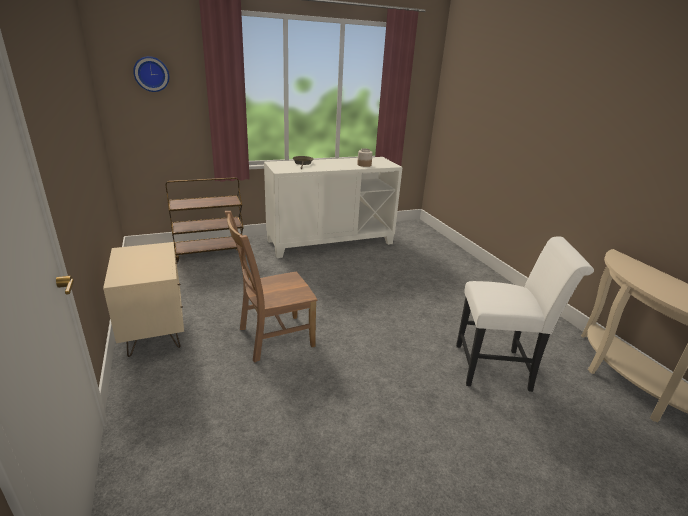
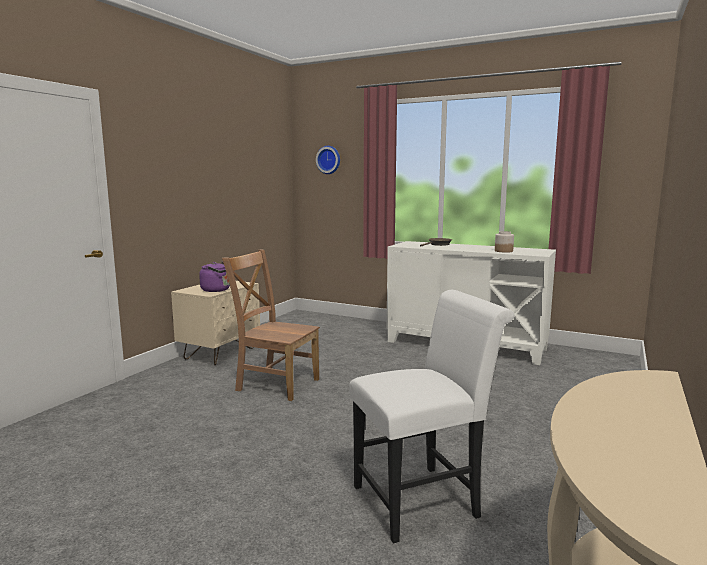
camera: 50 degrees right, 15 degrees down
(158, 266) = (217, 290): none -> purple kettle
(210, 252) = (343, 325): brown cart -> none
(498, 368) = (423, 499): white chair -> white chair turned 75 degrees counterclockwise

